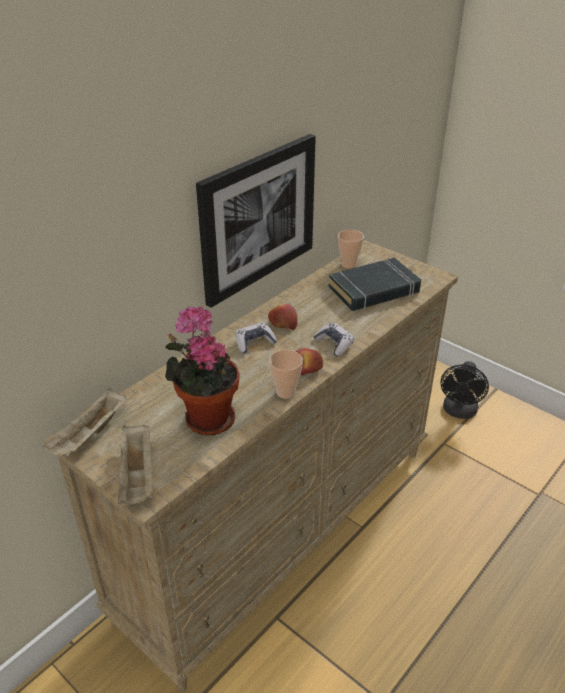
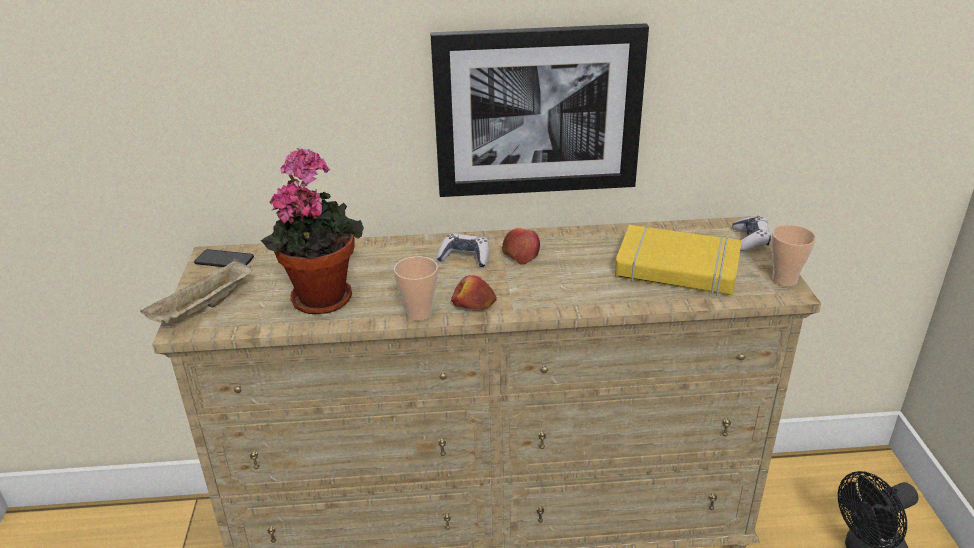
camera: 45 degrees right, 5 degrees down
(90, 435) = (224, 260): beige tray -> phone
(334, 344) = (540, 297): game controller -> game controller (750, 240)
(348, 264) = (690, 231): cup -> cup (784, 280)
(374, 290) = (677, 269): black book -> yellow book

